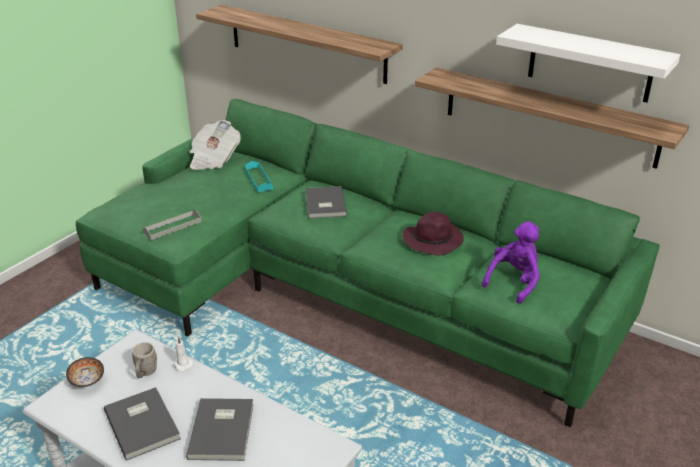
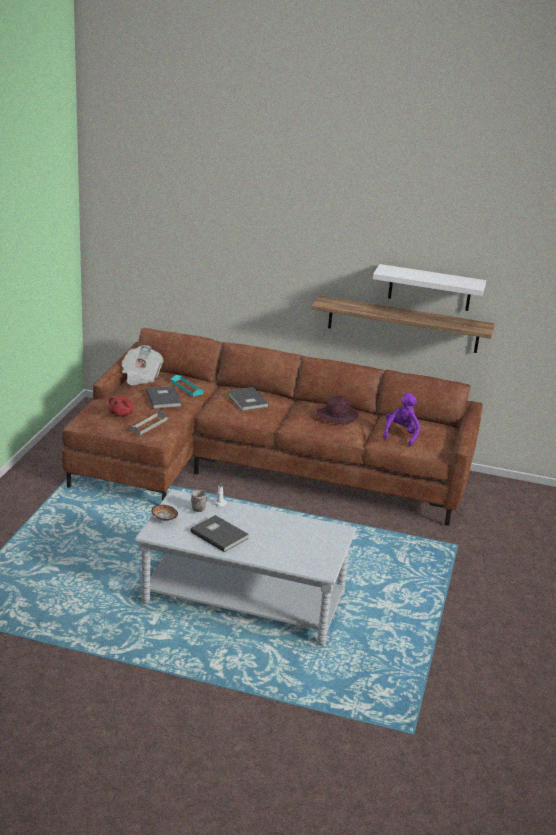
camera: 20 degrees left, 5 degrees down
(151, 207) = (121, 414): none -> red plush toy
(223, 430) = (271, 531): grey book -> grey book (164, 398)
(306, 43) = (209, 282): shelf -> none
(344, 290) = (260, 467): green sofa -> brown sofa

